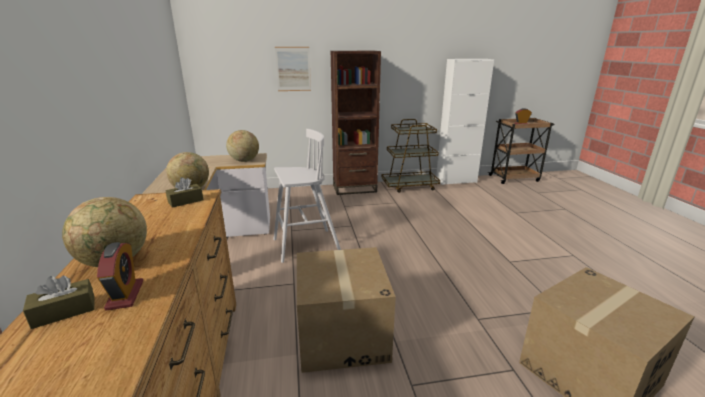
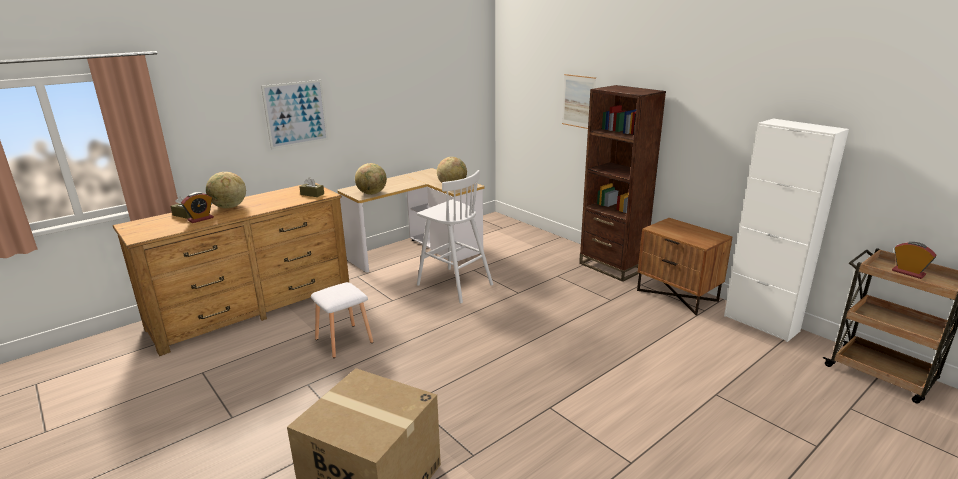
camera: 60 degrees right, 0 degrees up
(77, 97) = (296, 113): none -> picture
(342, 334) = (344, 340): cardboard box -> white stool
(409, 186) = (678, 295): brown cart -> brown nightstand

